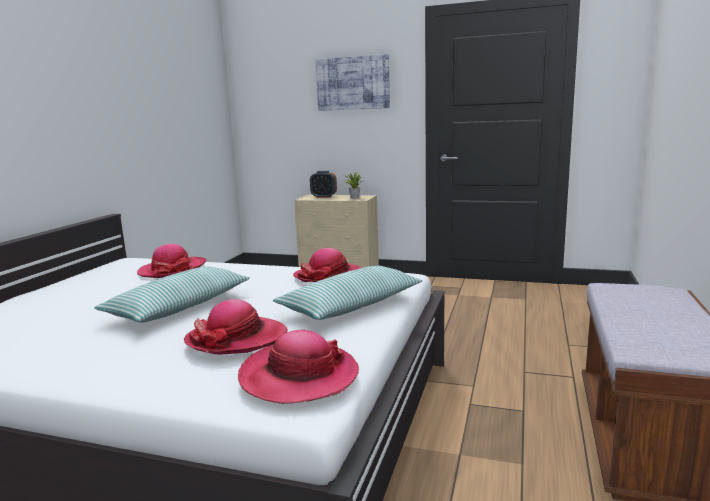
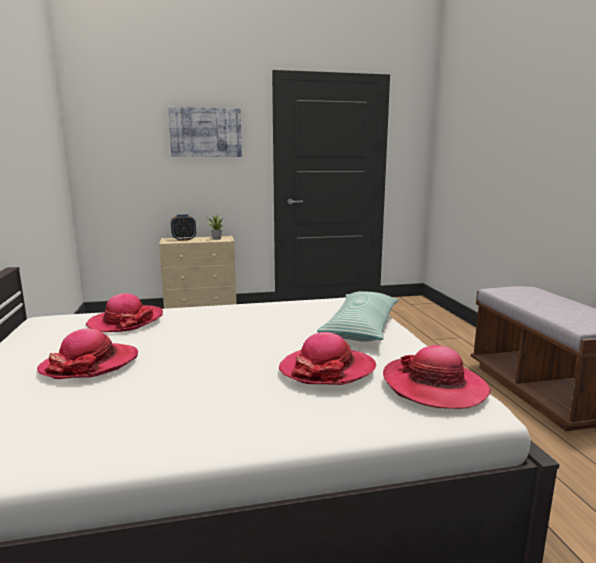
camera: 30 degrees left, 0 degrees up
(179, 307) = (209, 354): pillow -> none
(330, 276) = (297, 307): hat -> hat (90, 364)

